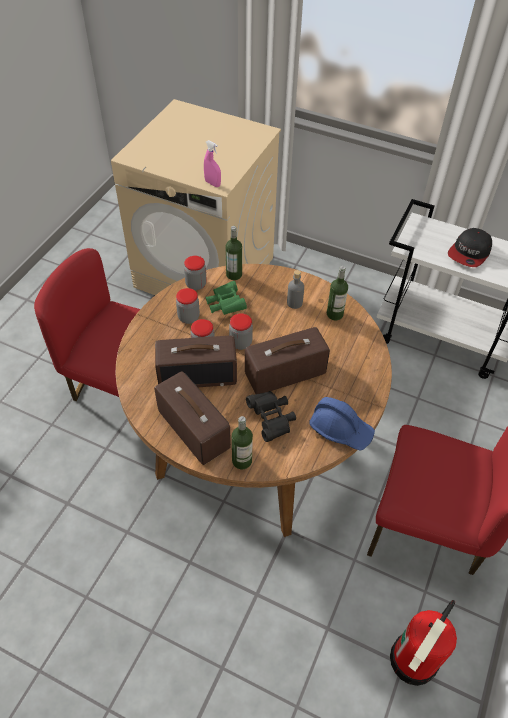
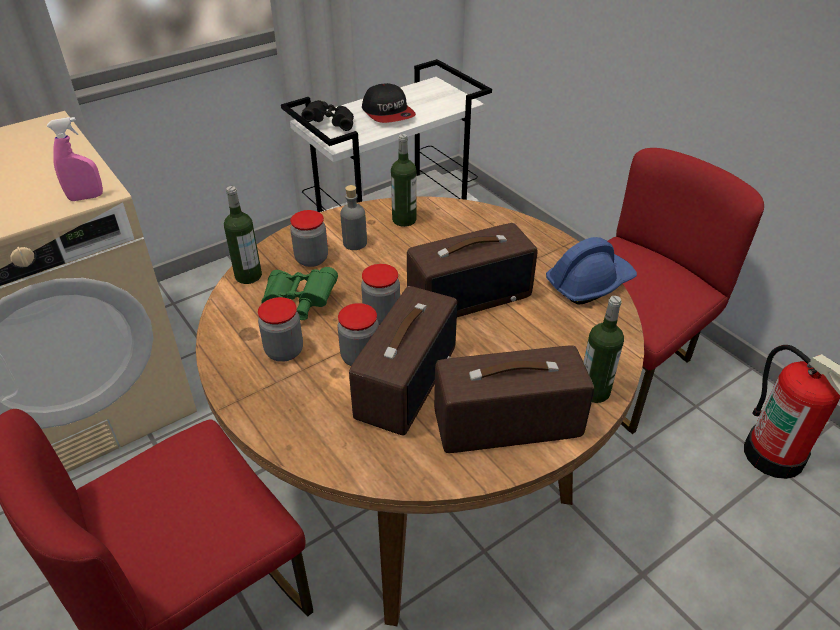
camera: 60 degrees left, 10 degrees down
(196, 284) = (226, 320): jar -> jar (311, 259)
(271, 420) = (539, 336): black binoculars -> black binoculars (330, 124)
(285, 374) = (469, 296): radio -> radio turned 120 degrees counterclockwise

